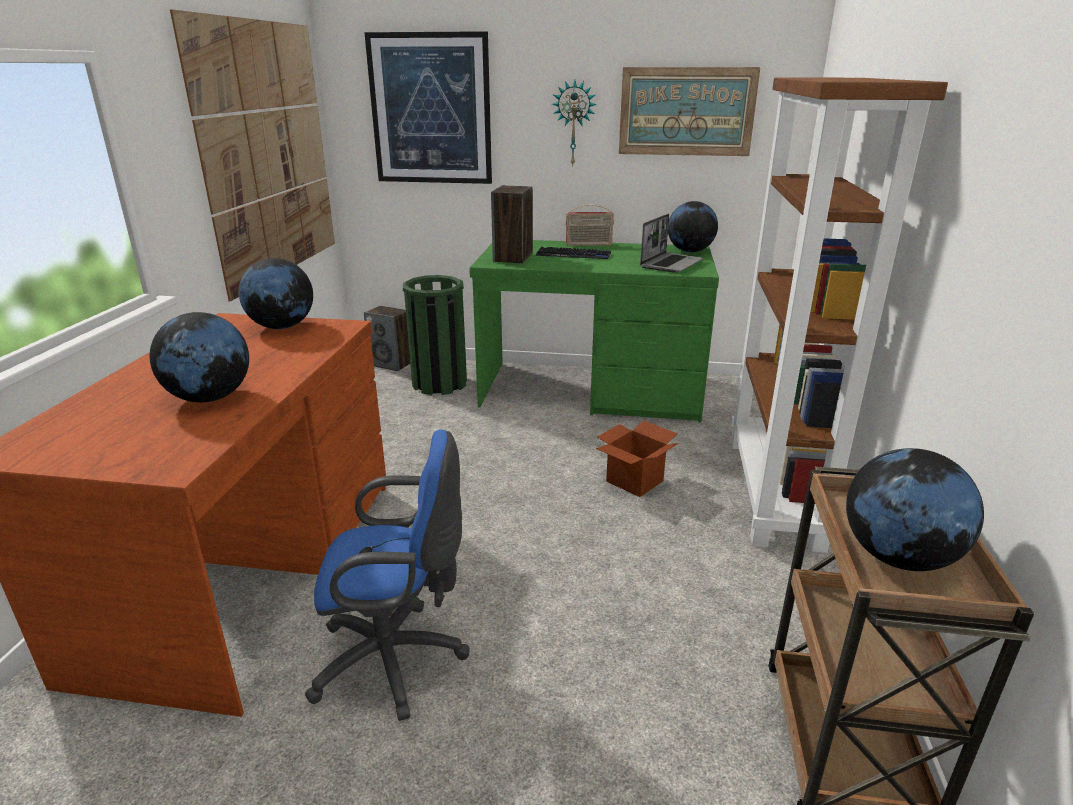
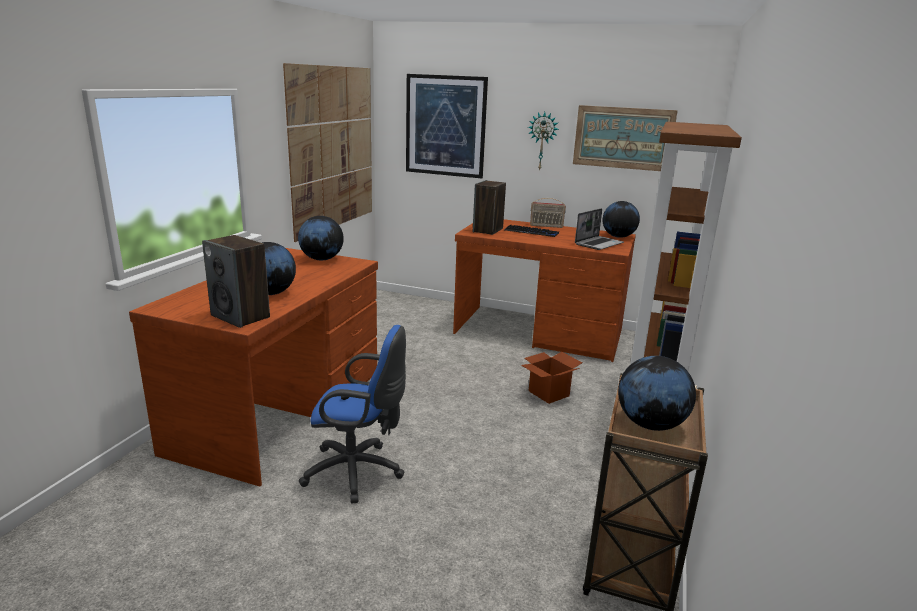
camera: 10 degrees right, 5 degrees down
(392, 364) = (401, 299): speaker -> speaker (241, 316)
(439, 383) = (431, 315): green trash can -> none
(592, 391) = (539, 332): green desk -> brown desk

